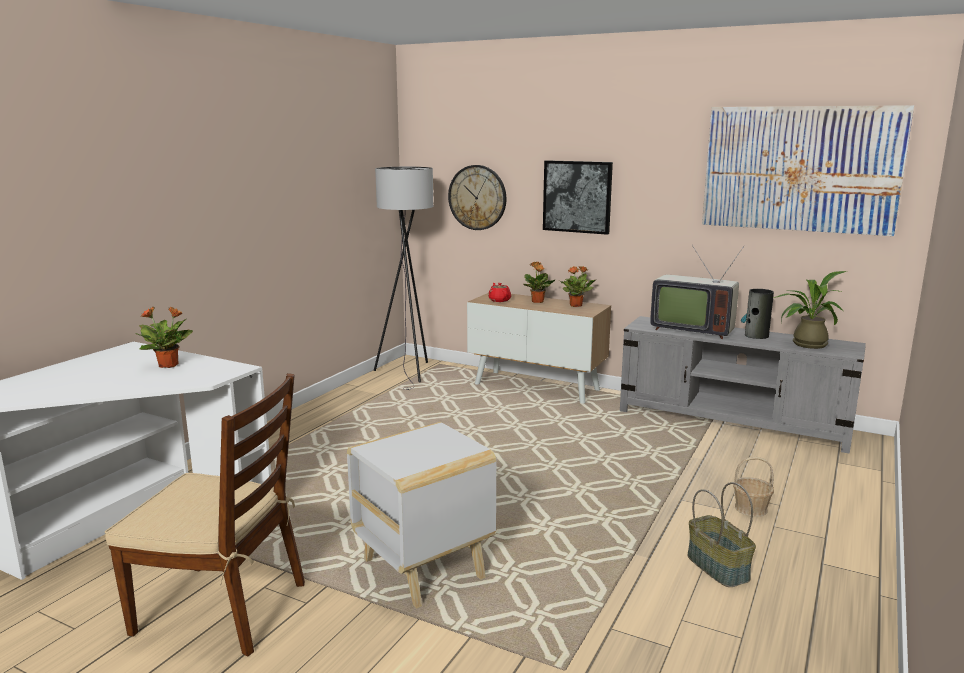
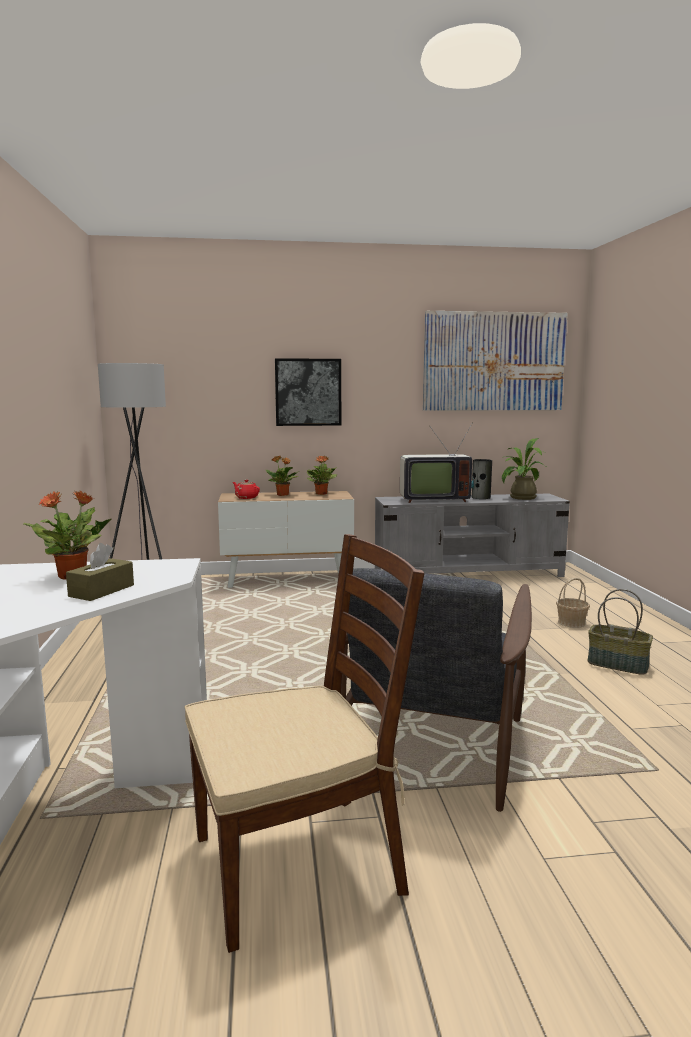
camera: 35 degrees left, 5 degrees down
(156, 381) = (102, 591): none -> brown tissue box
(421, 568) = (431, 742): white side table -> grey armchair
(477, 197) = (199, 398): wall clock -> none

